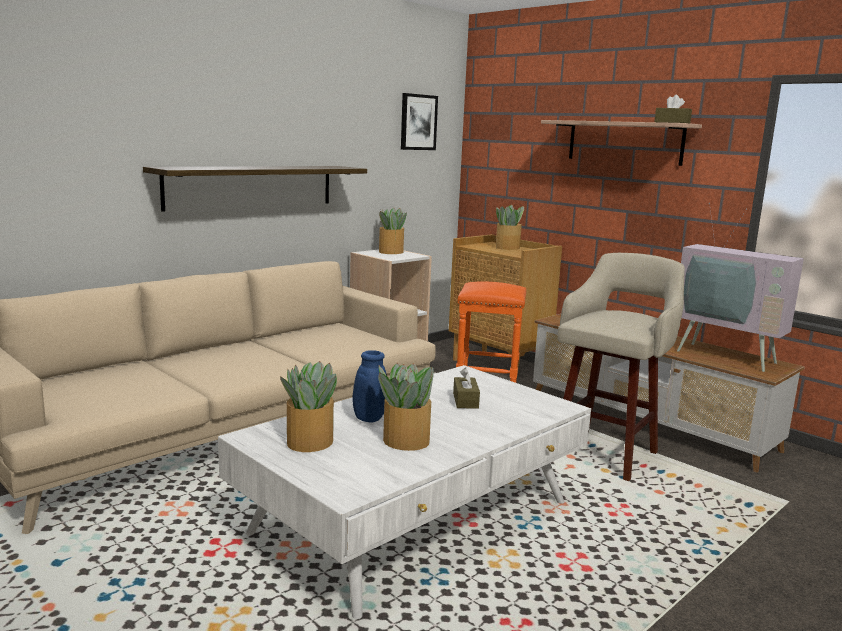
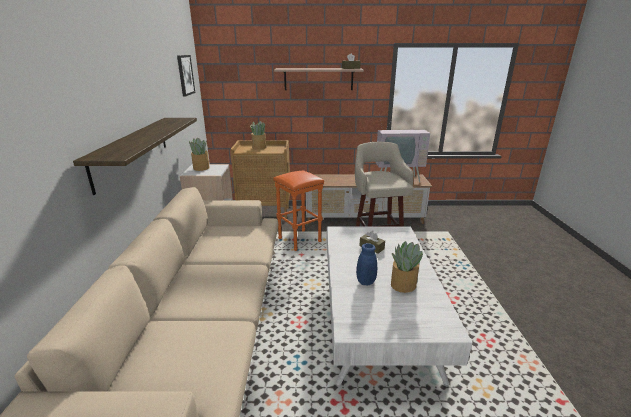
camera: 45 degrees left, 10 degrees up
(309, 442) = (377, 314): potted plant -> none

